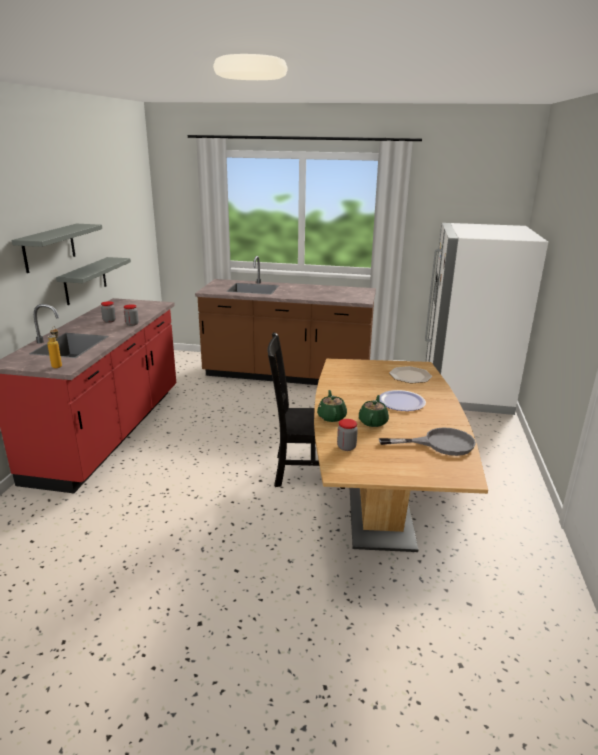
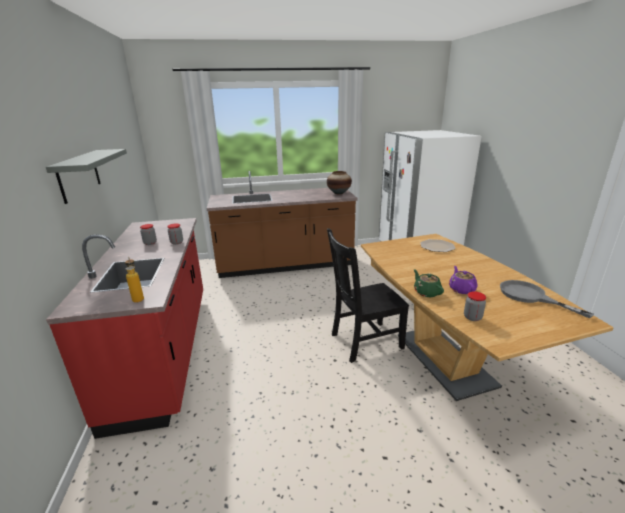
camera: 20 degrees left, 0 degrees up
(85, 280) = (111, 208): grey shelf -> none
(357, 295) = (338, 193): none -> vase
(373, 421) = (461, 289): green teapot -> purple teapot
(401, 402) = (458, 268): plate -> none
(439, 444) = (530, 296): grey frying pan -> grey frying pan turned 105 degrees counterclockwise

